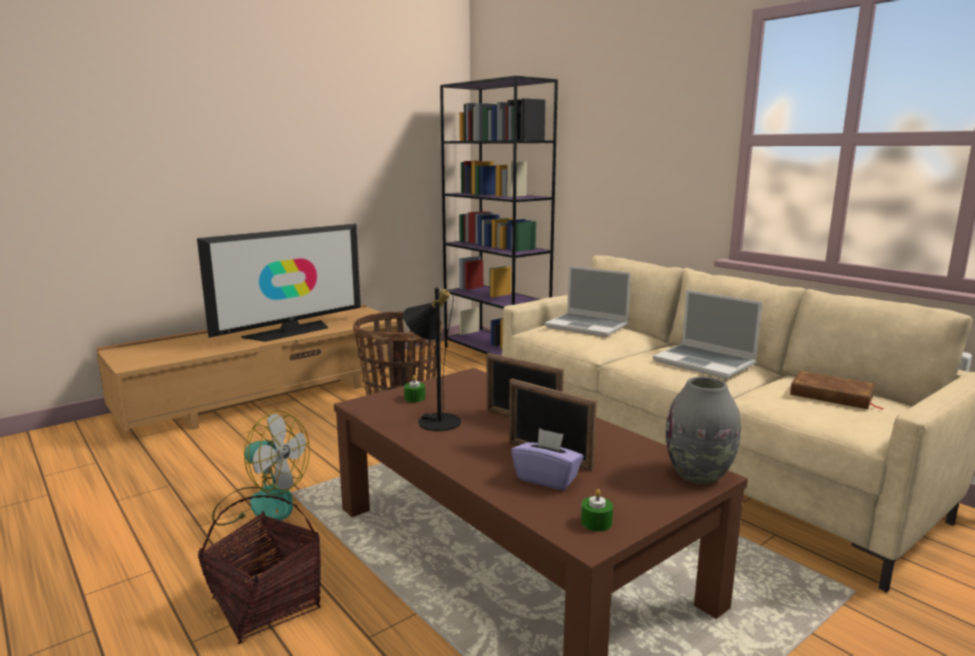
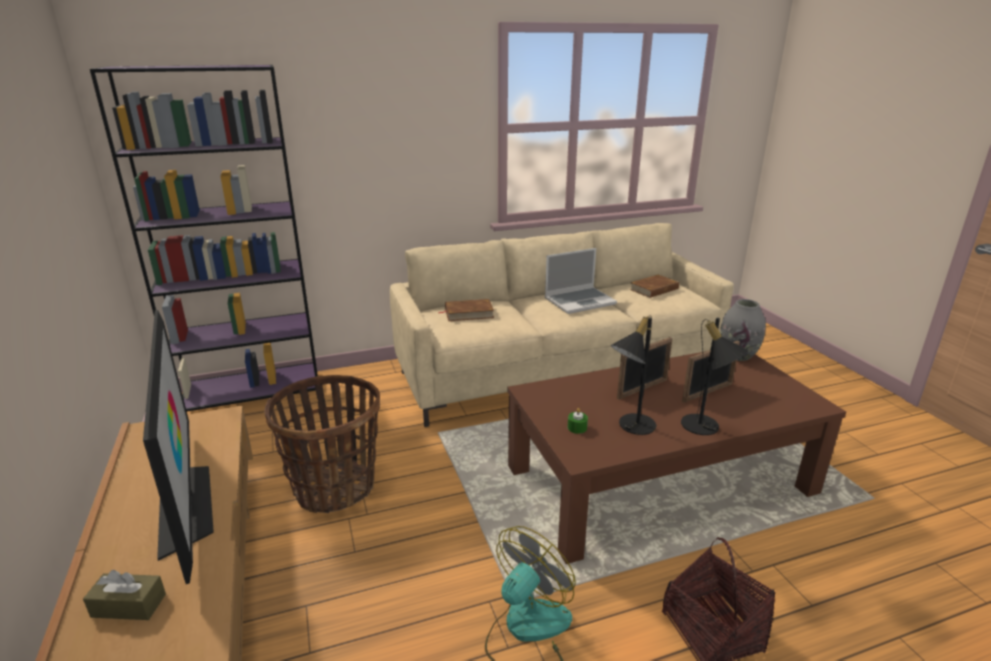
camera: 70 degrees left, 10 degrees up
(207, 340) = (129, 605): none -> brown tissue box
(454, 456) = (705, 428): none -> black table lamp
(547, 479) = (743, 401): purple tissue box -> none
(588, 326) = (468, 313): laptop -> brown book
(596, 522) = (798, 398): green candle -> none

